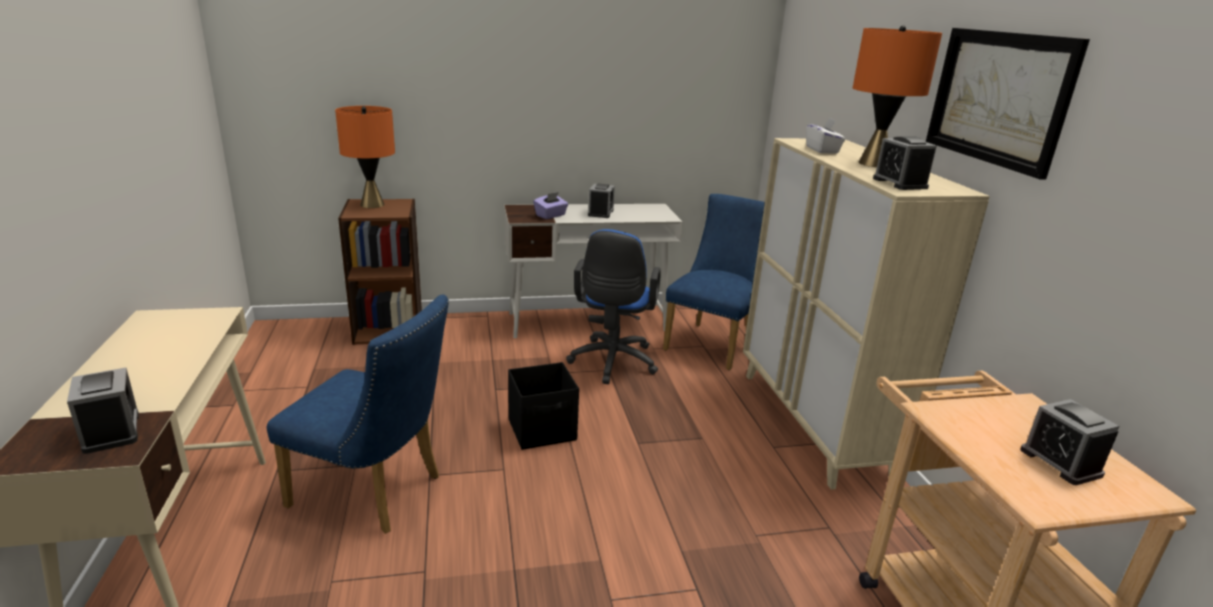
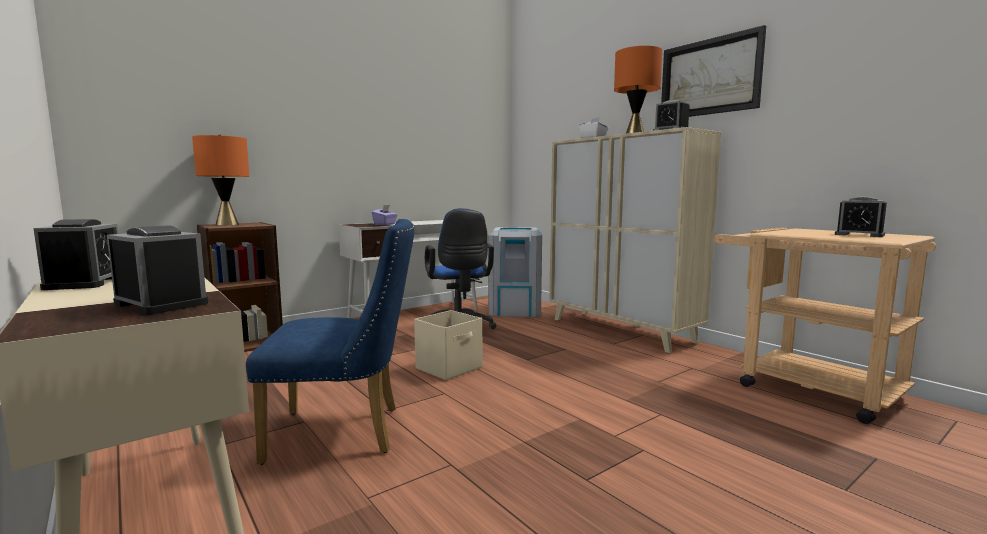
camera: 25 degrees left, 15 degrees down
(543, 430) = (450, 368): black storage box -> beige storage box
(600, 213) = (419, 222): alarm clock -> alarm clock (85, 283)
(714, 343) = (515, 310): blue chair -> grey trash can

